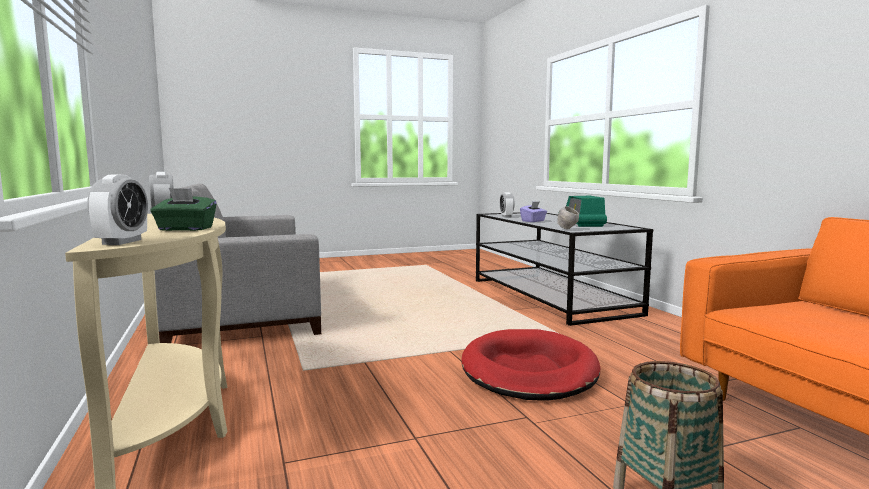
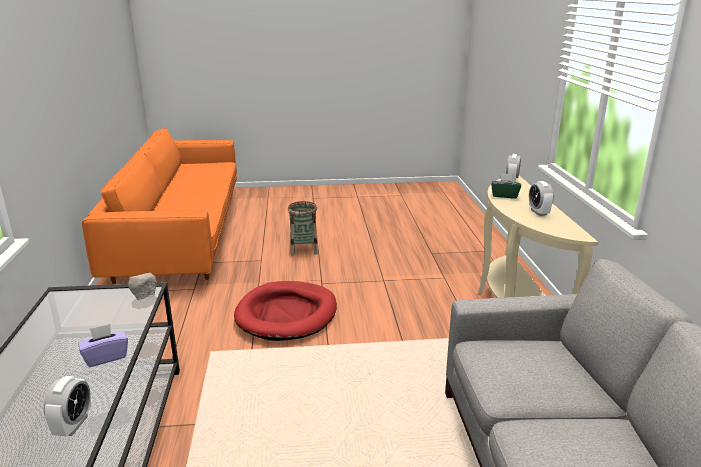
camera: 165 degrees left, 15 degrees up
(581, 224) = (66, 330): radio -> none

